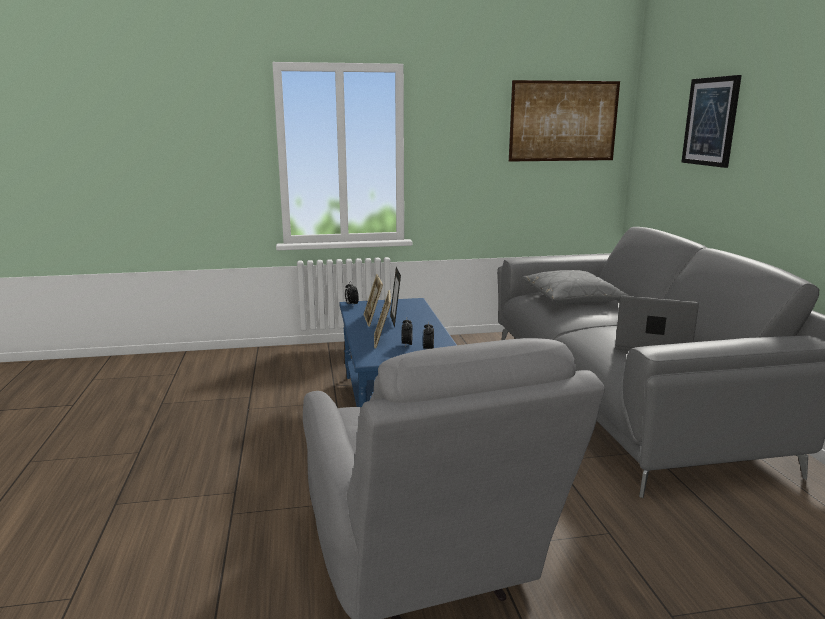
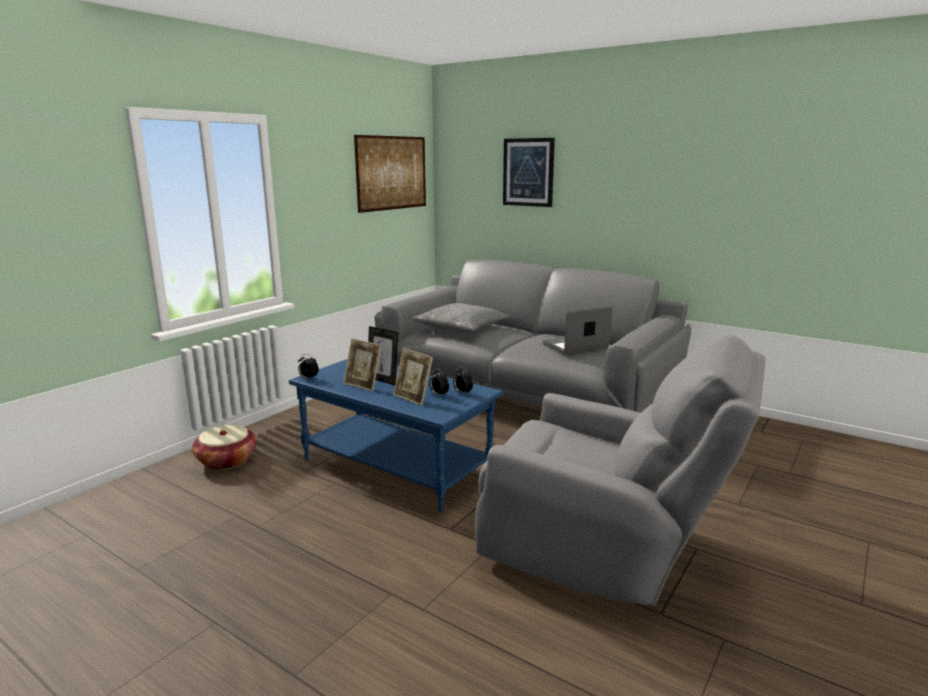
camera: 45 degrees left, 0 degrees up
(303, 360) = (226, 461): none -> basket

